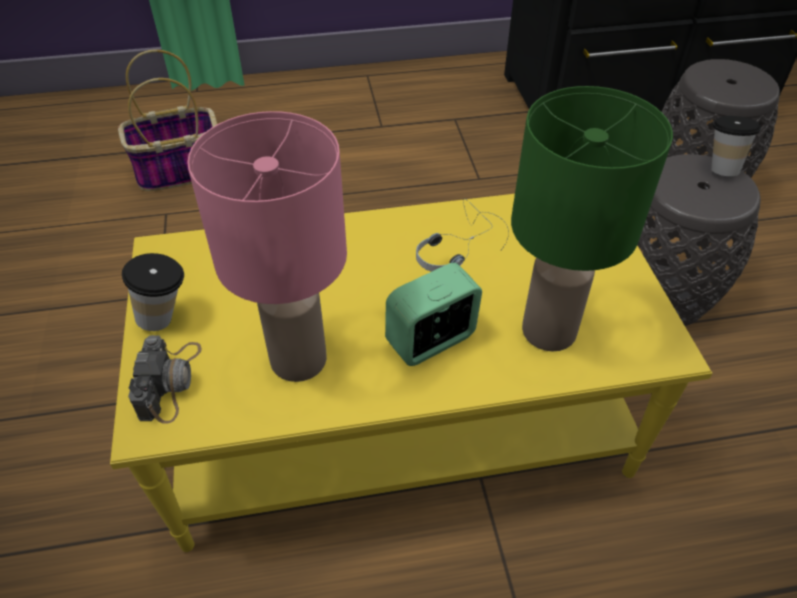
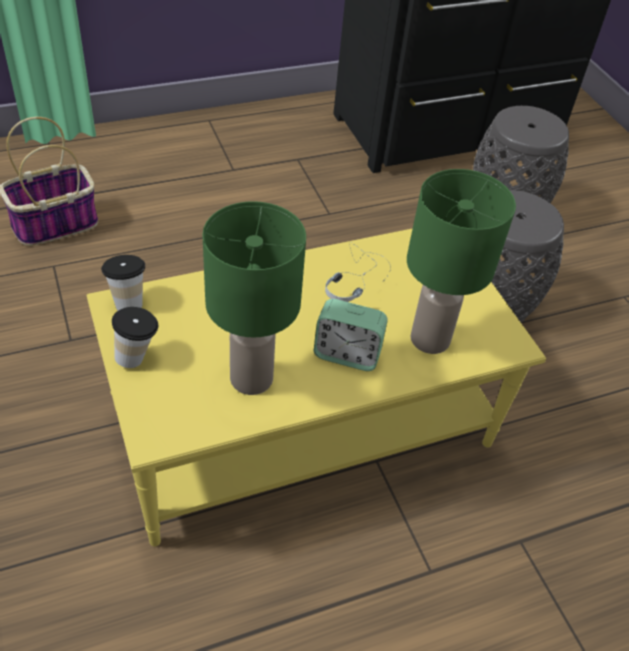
camera: 15 degrees left, 0 degrees up
(170, 381) = (158, 404): camera -> none
(299, 361) = (252, 379): pink table lamp -> green table lamp
(431, 340) = (347, 354): alarm clock -> alarm clock turned 120 degrees counterclockwise
(720, 167) = (532, 200): cup -> cup (128, 301)

